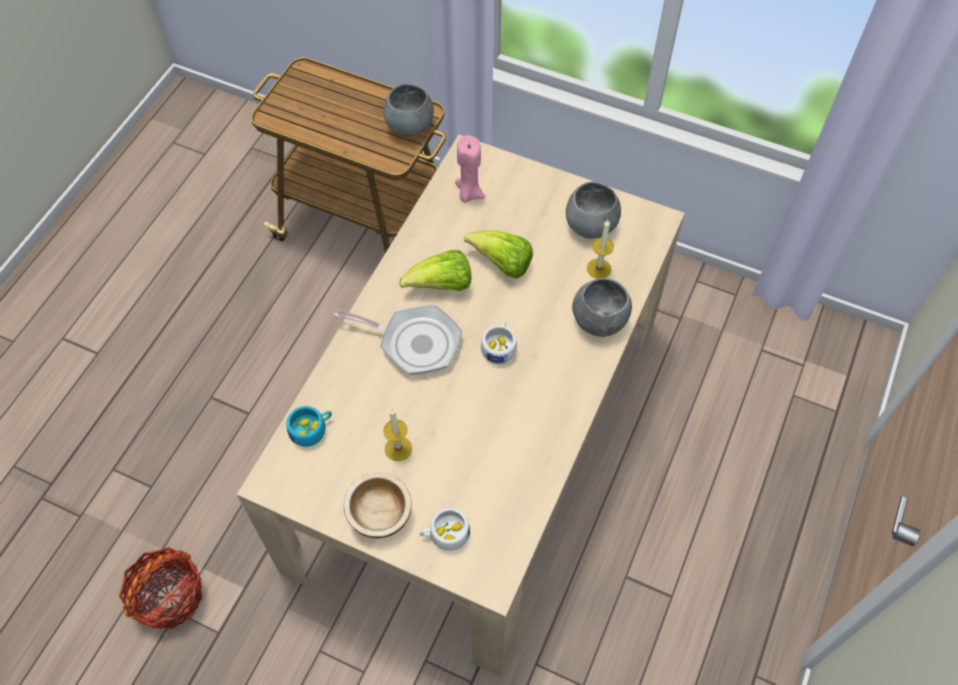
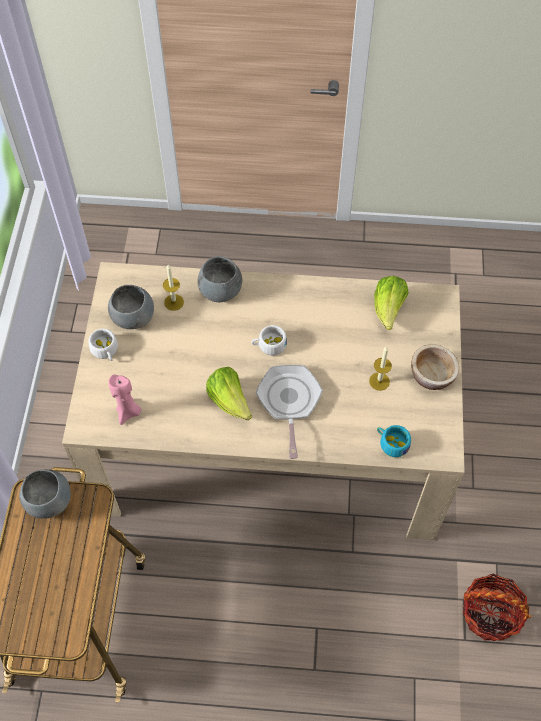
camera: 110 degrees left, 0 degrees up
(445, 534) = (425, 333): white cup -> white cup (105, 351)
(502, 264) = (193, 366): lettuce -> lettuce (388, 309)

